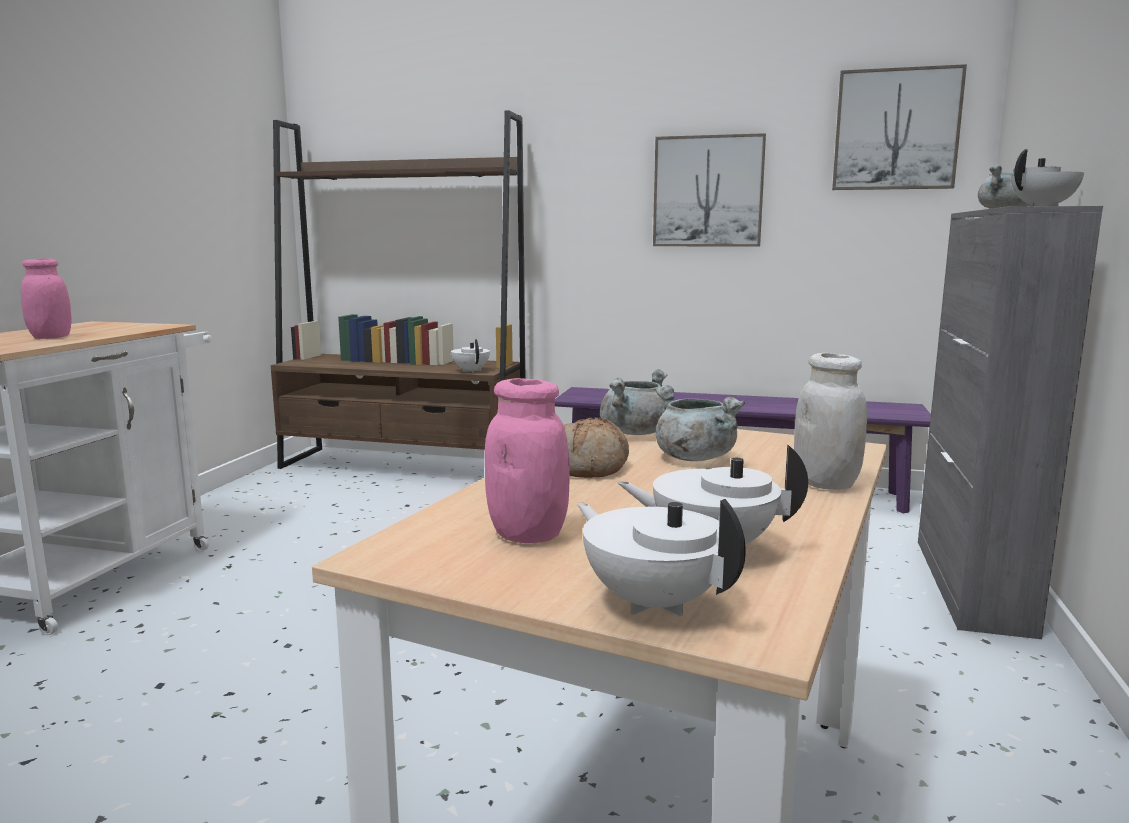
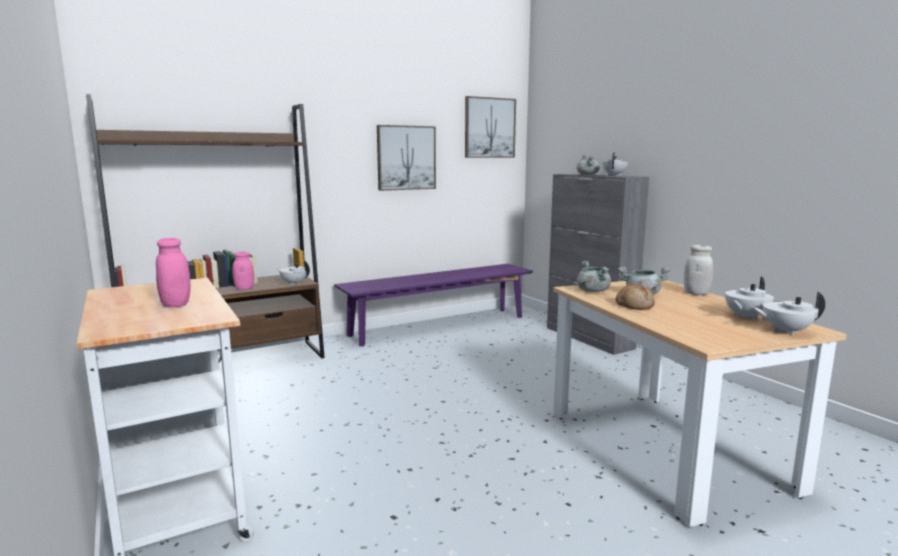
camera: 45 degrees left, 0 degrees up
(528, 535) = (707, 328): pink jar -> pink jar (244, 289)

